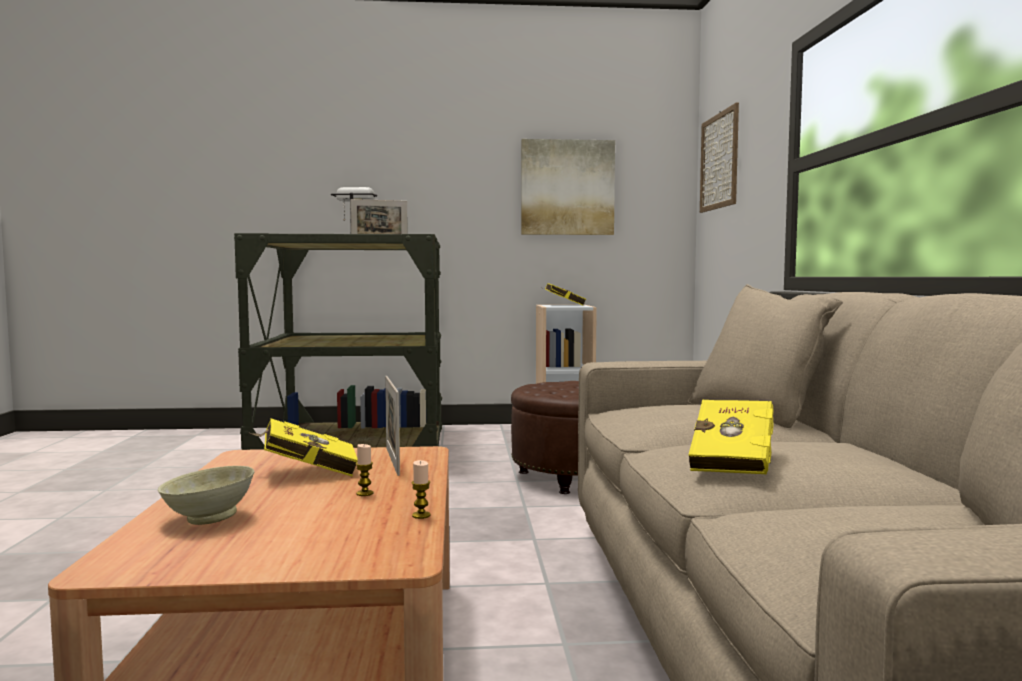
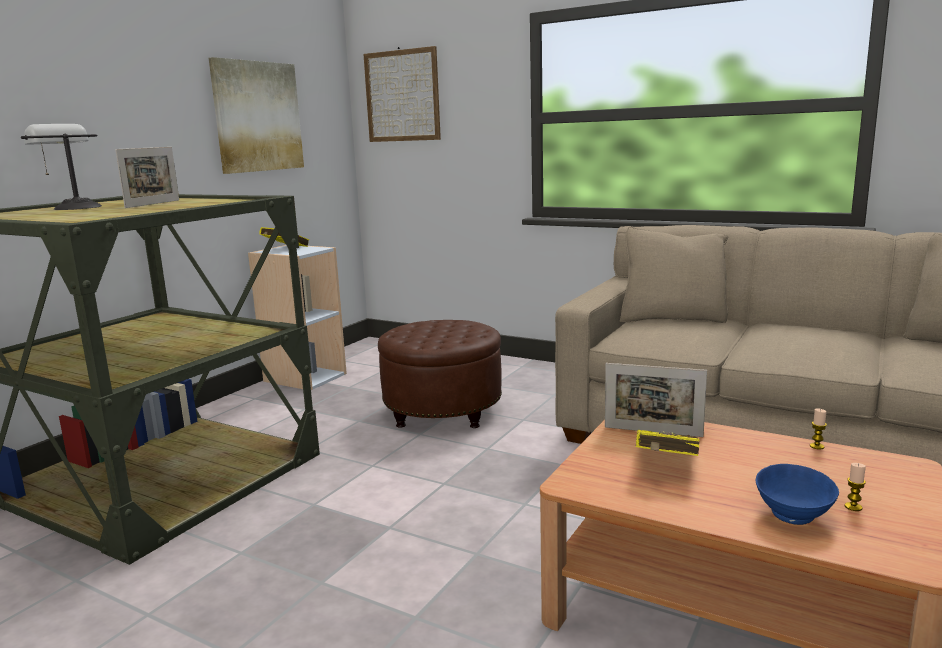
camera: 55 degrees left, 10 degrees up
(208, 518) = (792, 516): beige bowl -> blue bowl
(364, 493) = (749, 454): candle -> candle (853, 507)
(734, 462) = (816, 351): yellow book -> none

